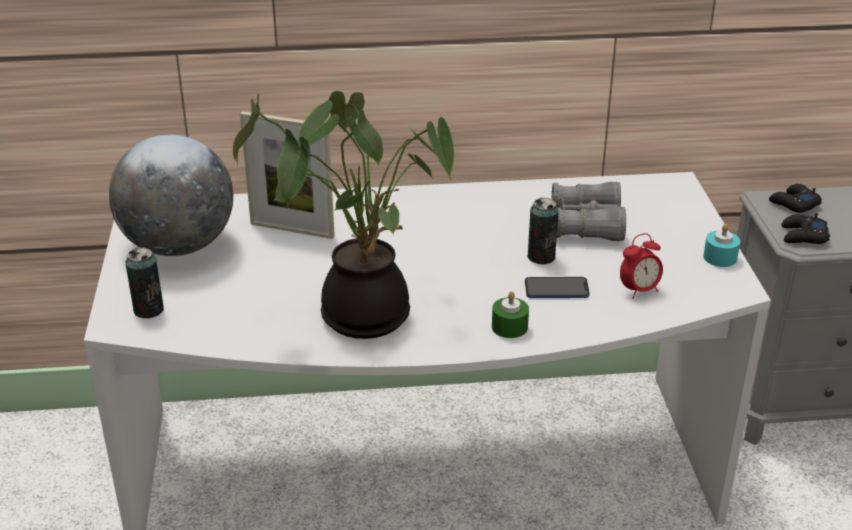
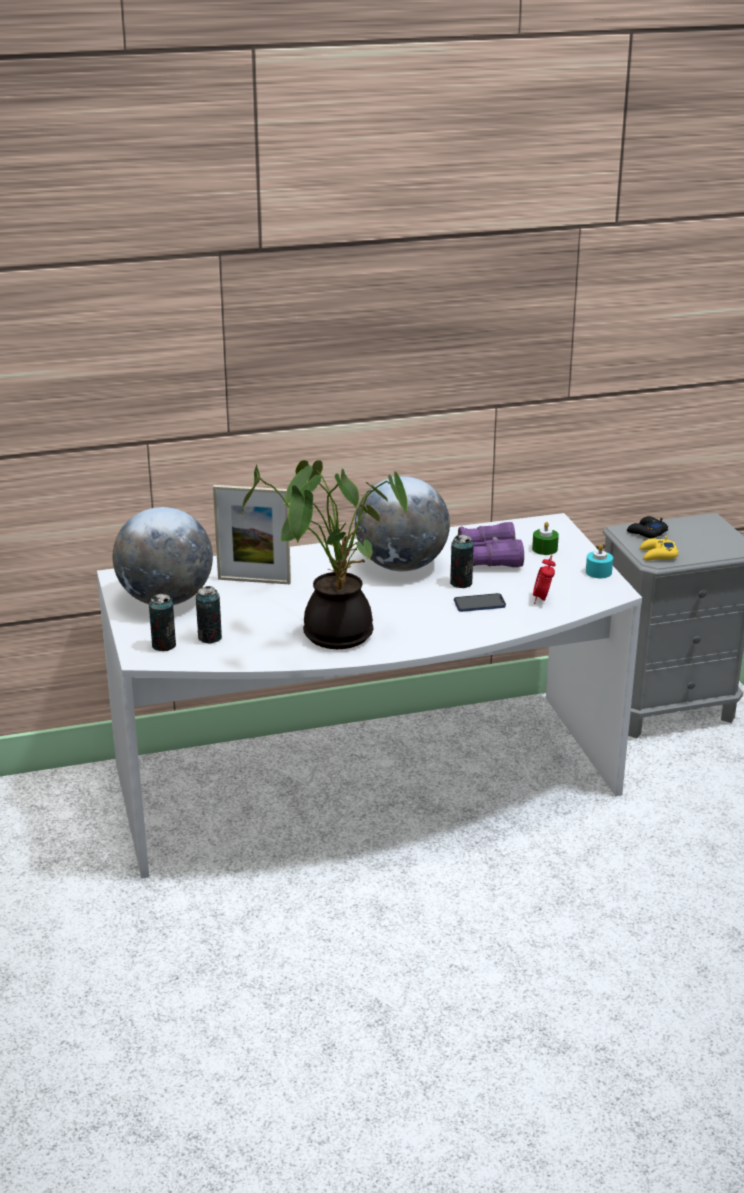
camera: 10 degrees left, 5 degrees down
(208, 305) = (210, 638): none -> can
(474, 226) = (401, 566): none -> globe
(509, 327) = (451, 632): green candle -> green candle (544, 549)
(587, 225) = (490, 557): grey binoculars -> purple binoculars
(639, 290) = (542, 599): alarm clock -> alarm clock turned 135 degrees clockwise
(803, 236) = (658, 555): black game controller -> yellow game controller

